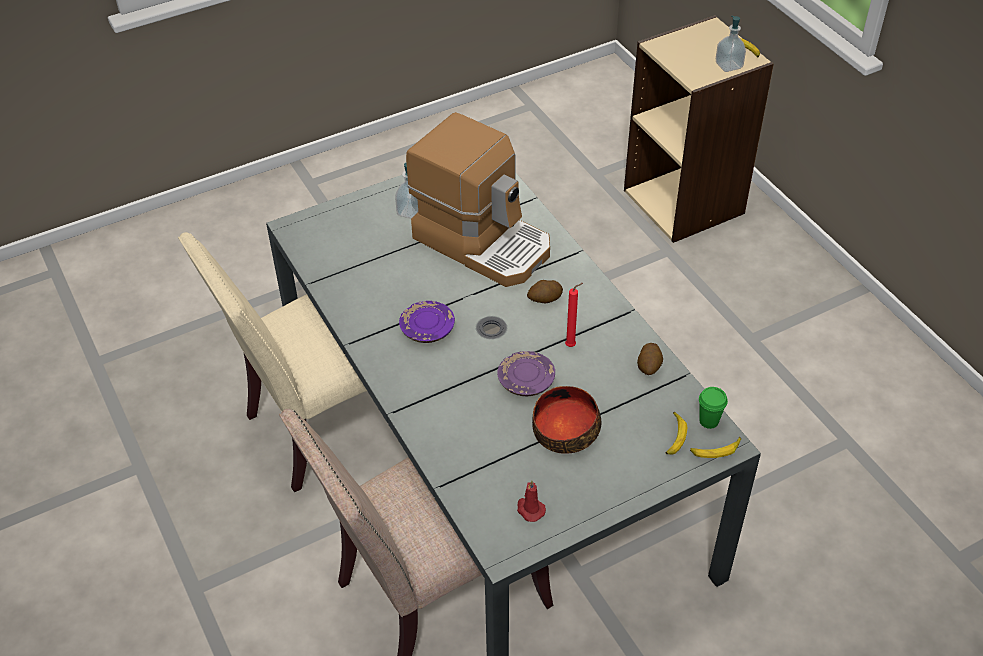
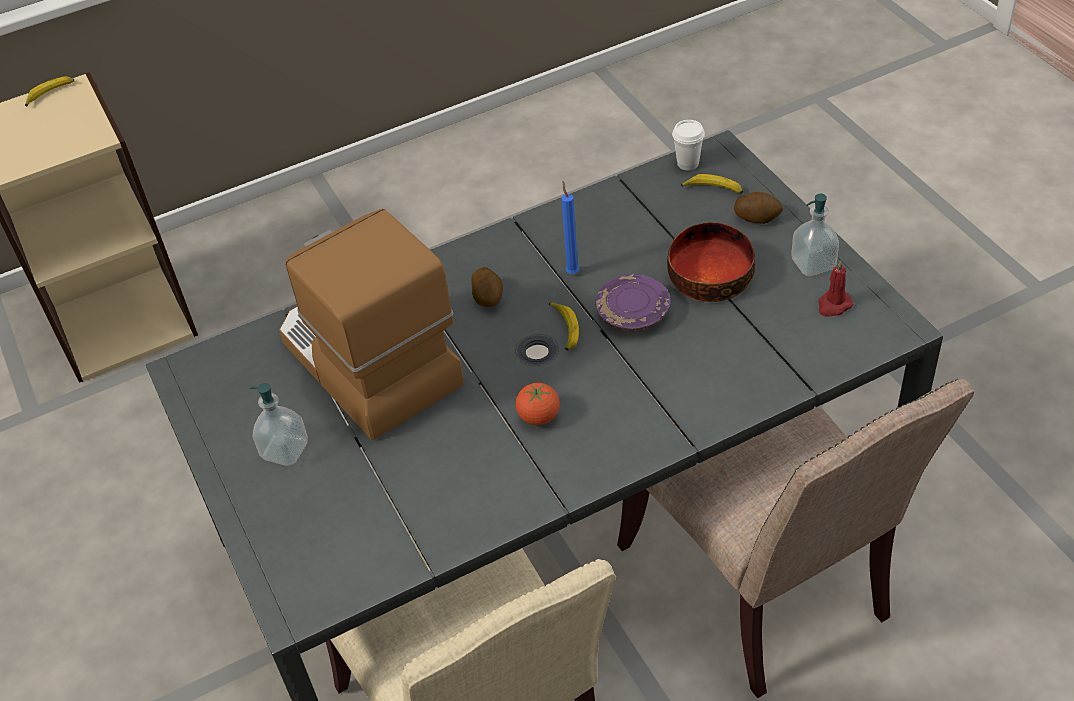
camera: 85 degrees left, 0 degrees up
(427, 329) = (538, 417): purple plate -> tomato
(483, 241) = (367, 363): coffee machine -> coffee machine turned 75 degrees counterclockwise
(572, 345) = (572, 271): red candle -> blue candle
(649, 366) = (607, 206): potato -> potato (757, 217)
(709, 421) = (688, 163): green cup -> white cup
(715, 450) = (729, 160): banana -> banana (564, 329)
(728, 65) = (79, 108): soap dispenser -> soap dispenser (813, 264)

